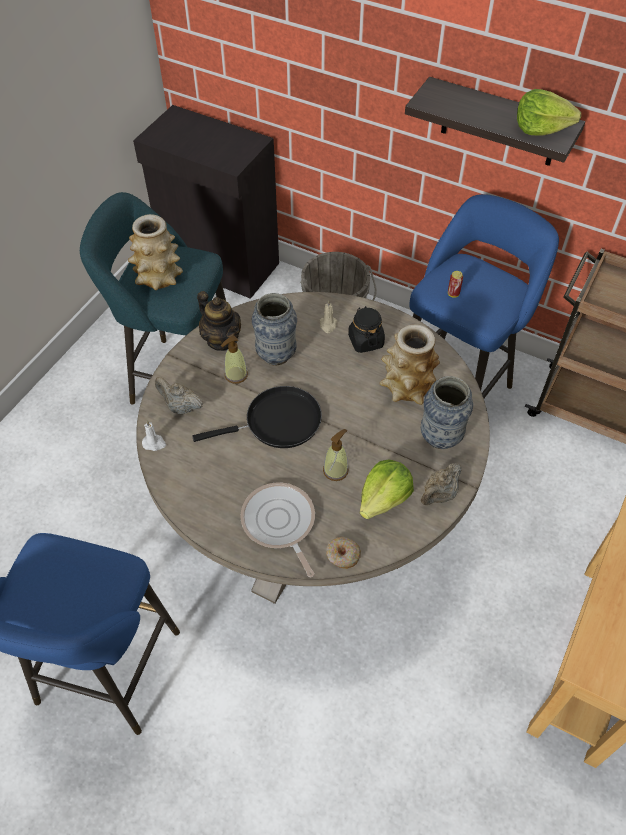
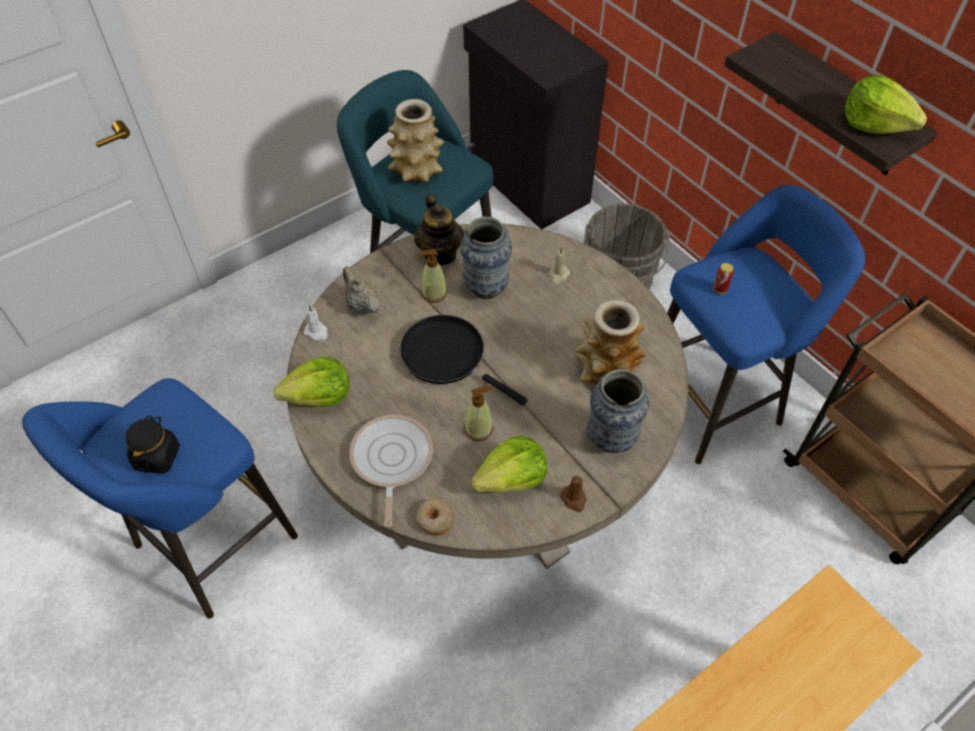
camera: 25 degrees right, 0 degrees up
(189, 496) = (319, 397): none -> lettuce
(278, 422) = (448, 357): black frying pan -> black frying pan turned 150 degrees counterclockwise
(365, 341) = (589, 306): black jar -> black jar (157, 456)
(439, 495) = (574, 499): beige teapot -> brown candle

